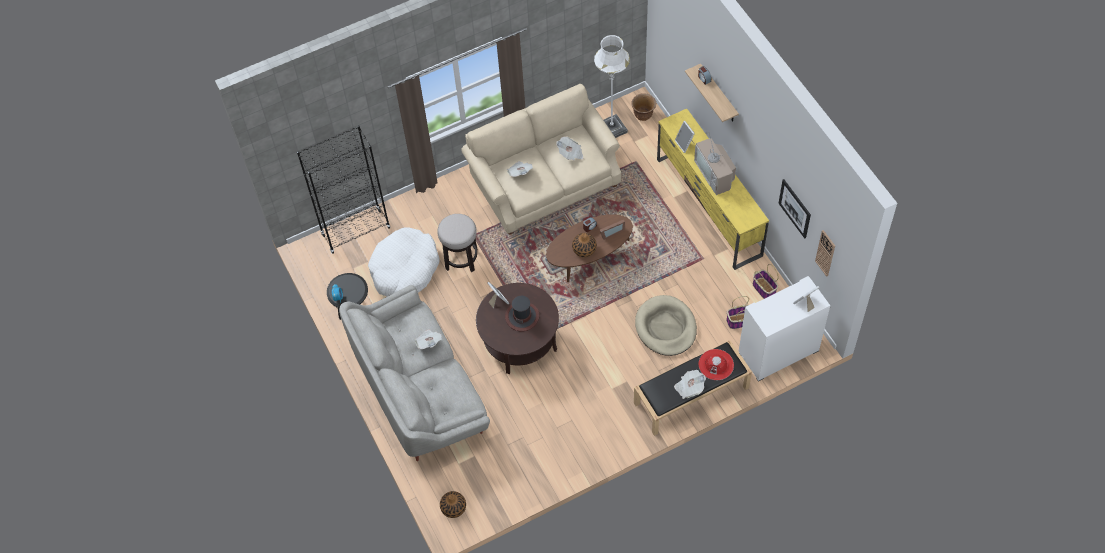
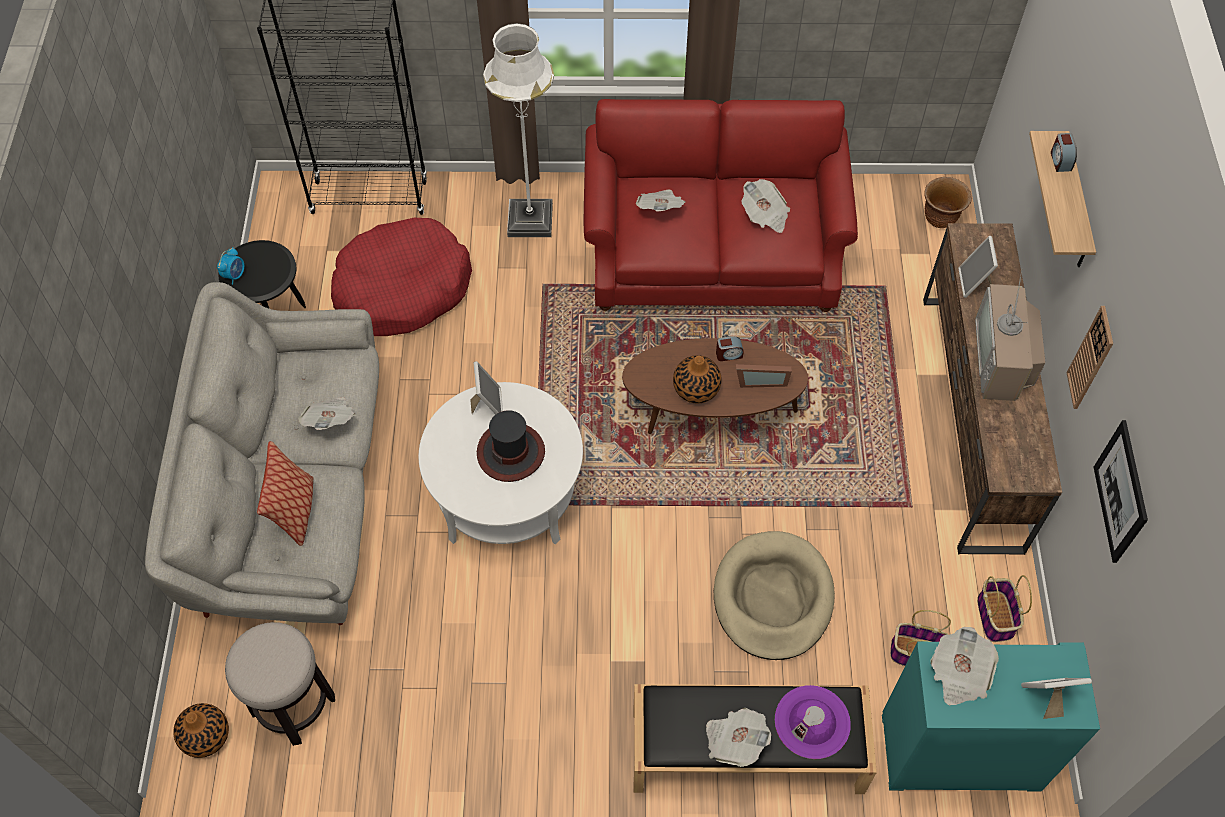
camera: 25 degrees right, 0 degrees up
(404, 269) = (402, 289): white dog bed -> red dog bed
(440, 389) = (295, 512): none -> pillow
(461, 259) = (500, 314): stool -> stool (294, 705)
(519, 340) = (506, 494): brown coffee table -> white coffee table
(545, 181) = (713, 252): beige sofa -> red sofa
(611, 128) = (874, 217): white floor lamp -> white floor lamp (530, 220)
(708, 207) = (970, 421): yellow tv stand -> brown tv stand
(716, 364) = (812, 722): red hat -> purple hat
(768, 311) = (959, 674): none -> newspaper
(778, 352) = (959, 753): white cabinet -> turquoise cabinet
(825, 253) = (1142, 616): wall clock -> wall clock (1090, 358)

